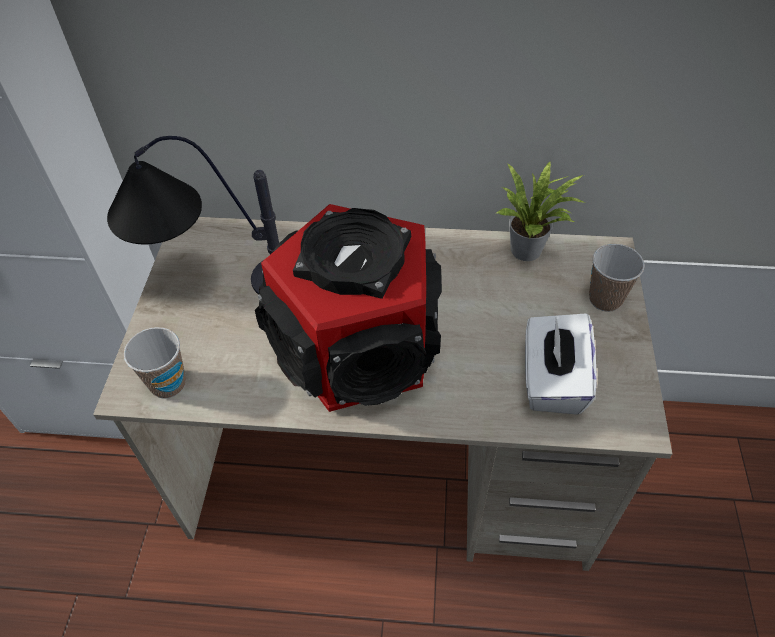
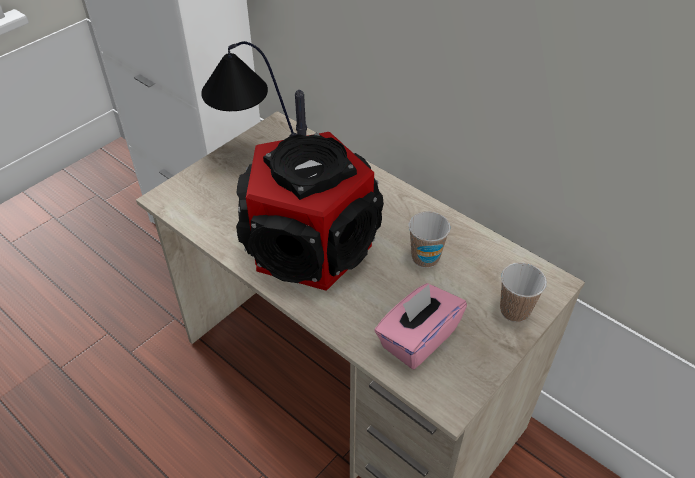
camera: 35 degrees right, 5 degrees down
(168, 384) = (186, 205): cup -> cup (425, 258)
(530, 250) = (491, 248): potted plant -> none
(551, 381) = (417, 339): white tissue box -> pink tissue box

